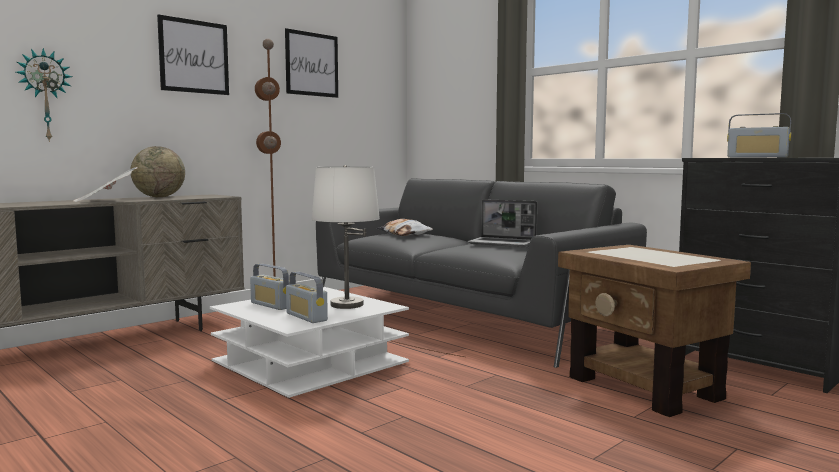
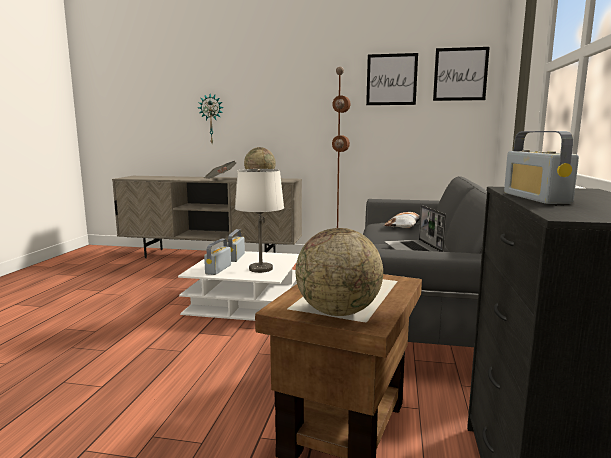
camera: 55 degrees right, 5 degrees up
(194, 56) = (295, 86): picture -> picture (460, 74)
(696, 260) = (338, 312): none -> globe

